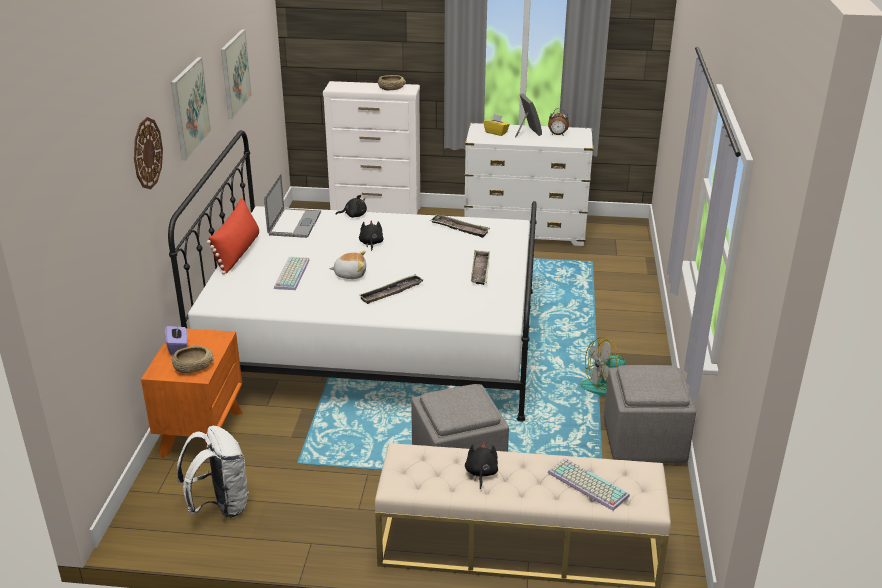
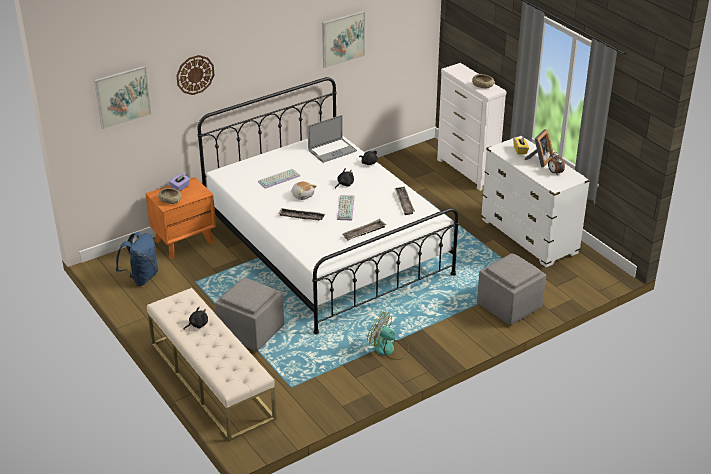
camera: 50 degrees right, 5 degrees up
(189, 107) = (262, 54): picture -> picture (122, 96)
(220, 506) = (141, 278): white backpack -> blue backpack
(237, 252) = (278, 152): red pillow -> none
(586, 484) = (223, 360): keyboard -> keyboard (345, 207)
(645, 442) = (350, 386): grey ottoman -> grey ottoman (509, 306)

